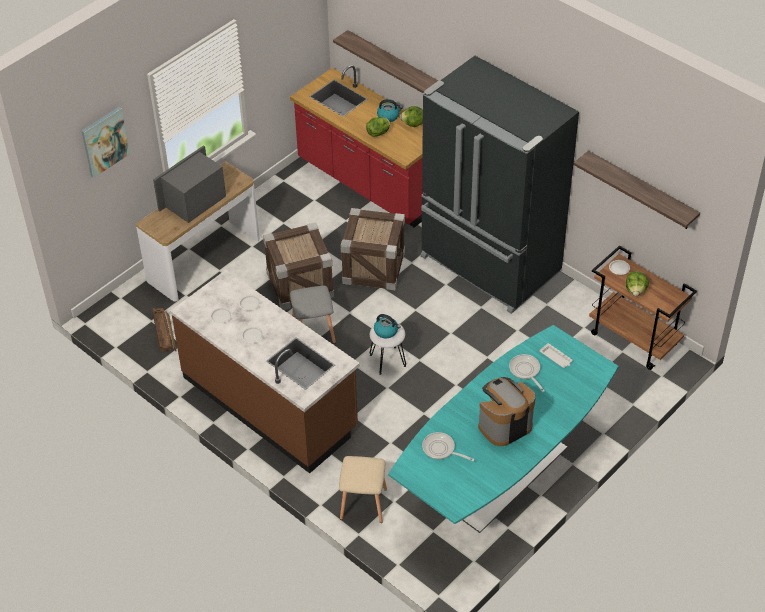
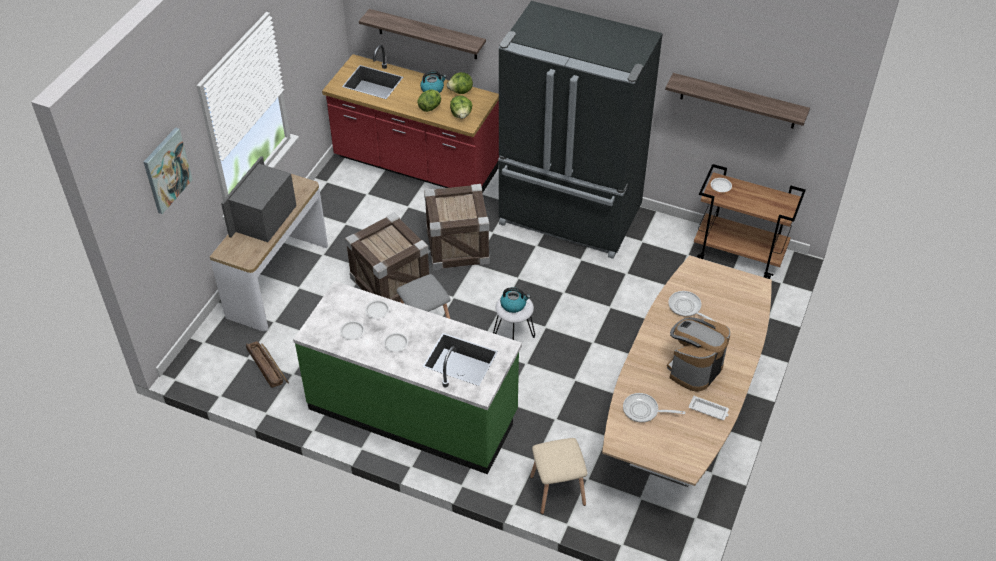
camera: 20 degrees left, 0 degrees up
(270, 403) = (413, 411): brown counter -> green counter
(502, 474) = (680, 420): turquoise dining table -> brown dining table
(556, 358) = (709, 287): white tray -> white tray (709, 410)
(635, 290) = (747, 203): lettuce -> lettuce (461, 115)

